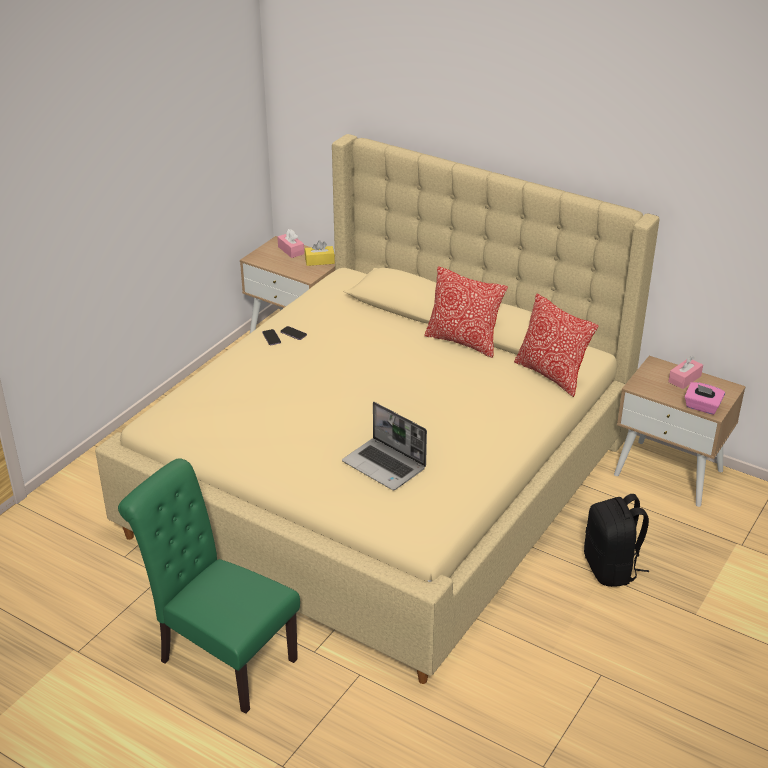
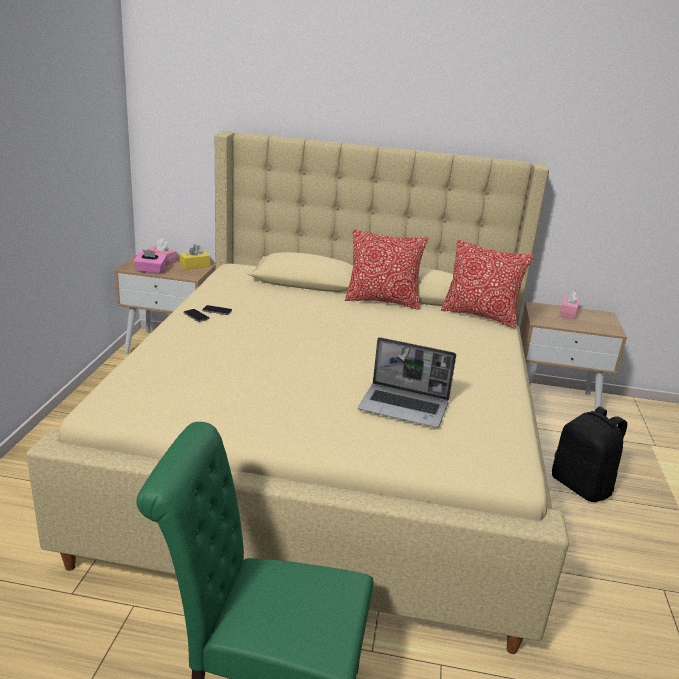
camera: 25 degrees left, 10 degrees down
(702, 407) = (602, 329): pink tissue box -> pink tissue box (150, 271)

